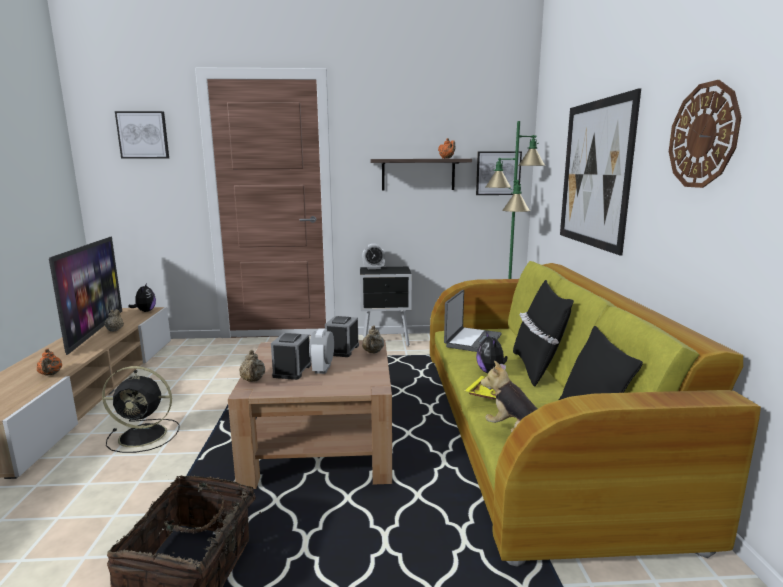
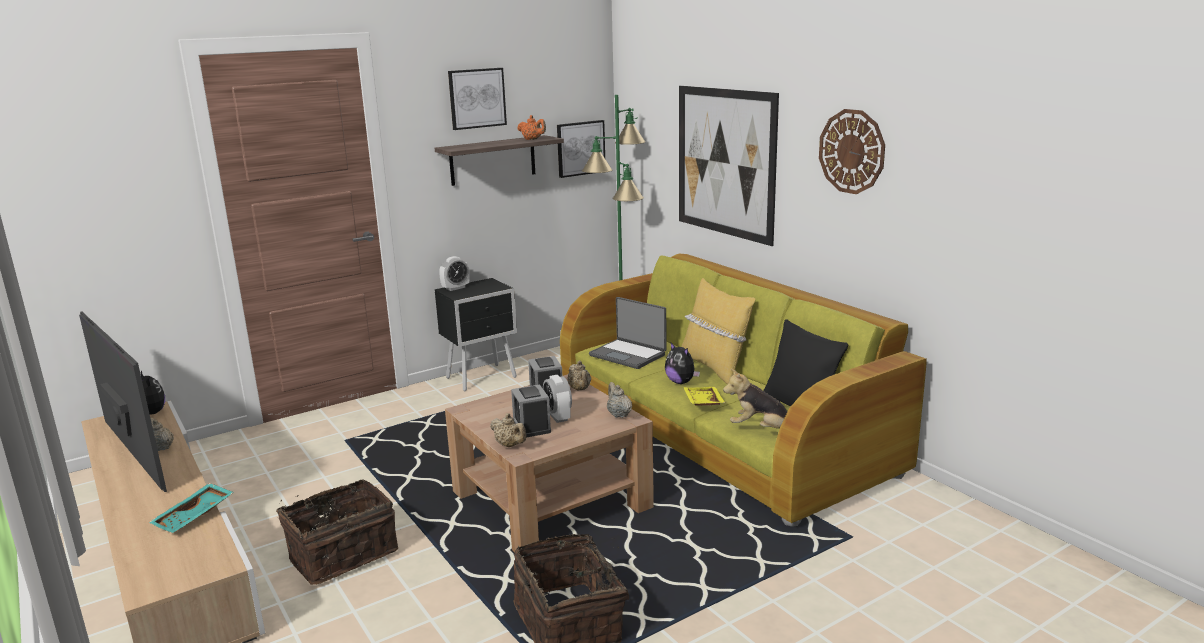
camera: 30 degrees left, 5 degrees up
(50, 374) = (194, 516): orange teapot -> turquoise tray
(143, 135) = (100, 146): picture -> picture (476, 98)
(145, 435) = (342, 554): black fan -> basket
(371, 380) = (618, 414): none -> beige teapot
(472, 341) = (628, 355): laptop -> laptop turned 135 degrees clockwise
(536, 368) = (714, 368): black pillow -> yellow pillow

